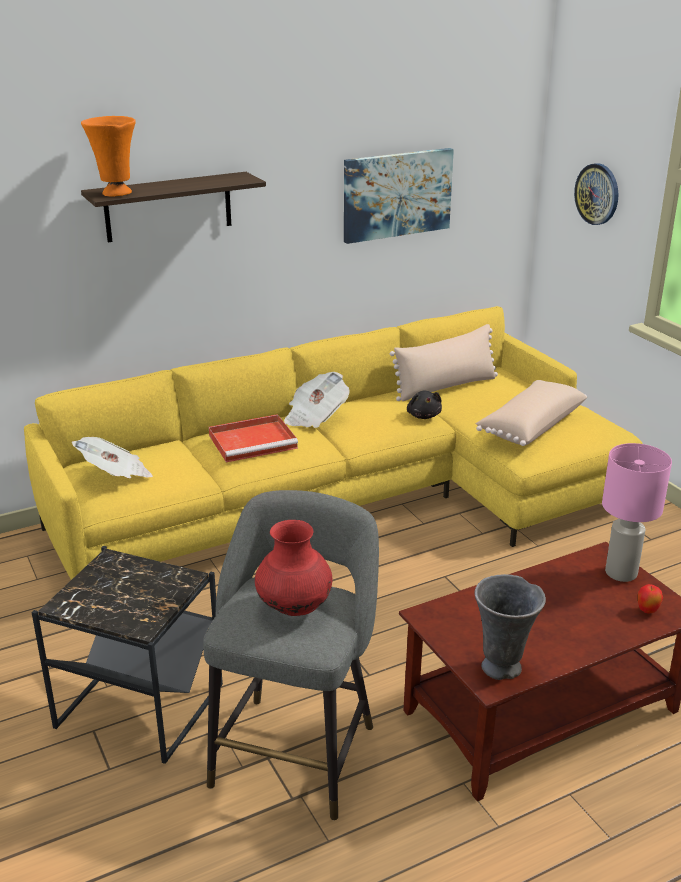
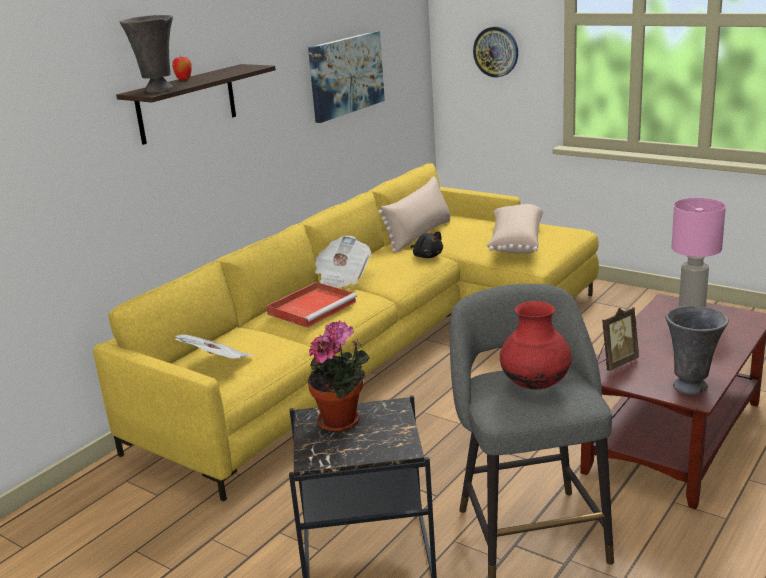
camera: 25 degrees left, 5 degrees down
(115, 193) = (158, 90): orange vase -> grey vase
(127, 576) = (343, 421): none -> potted plant
(460, 609) = (616, 362): none -> picture frame
(647, 611) = (736, 323): apple -> apple (184, 80)

